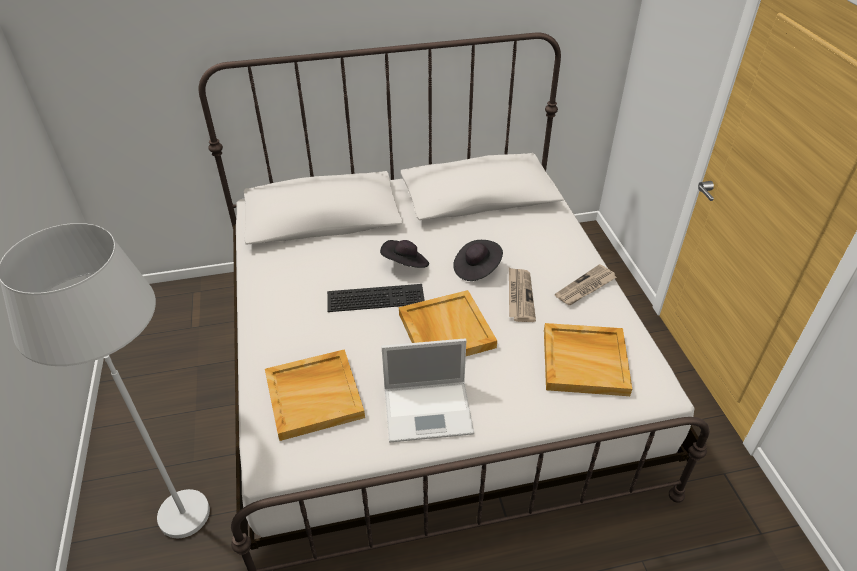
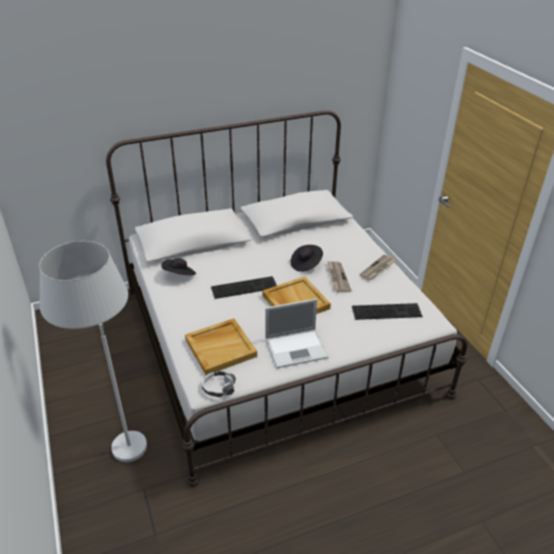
camera: 10 degrees left, 5 degrees down
(293, 464) = (218, 387): none -> headphones
(405, 265) = (258, 266): black hat -> black hat (179, 275)
(585, 361) = (387, 310): beige tray -> keyboard

